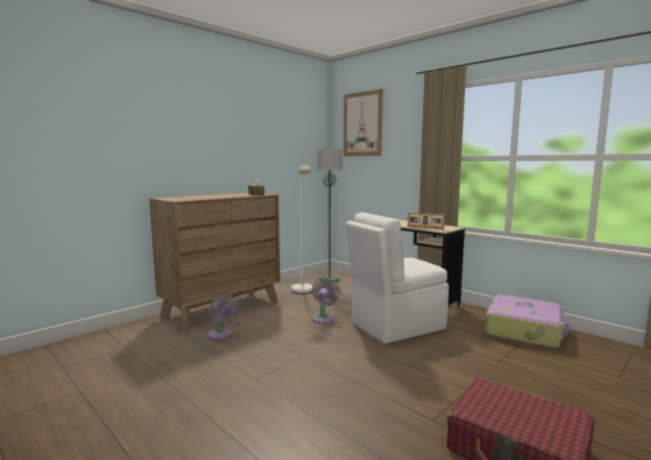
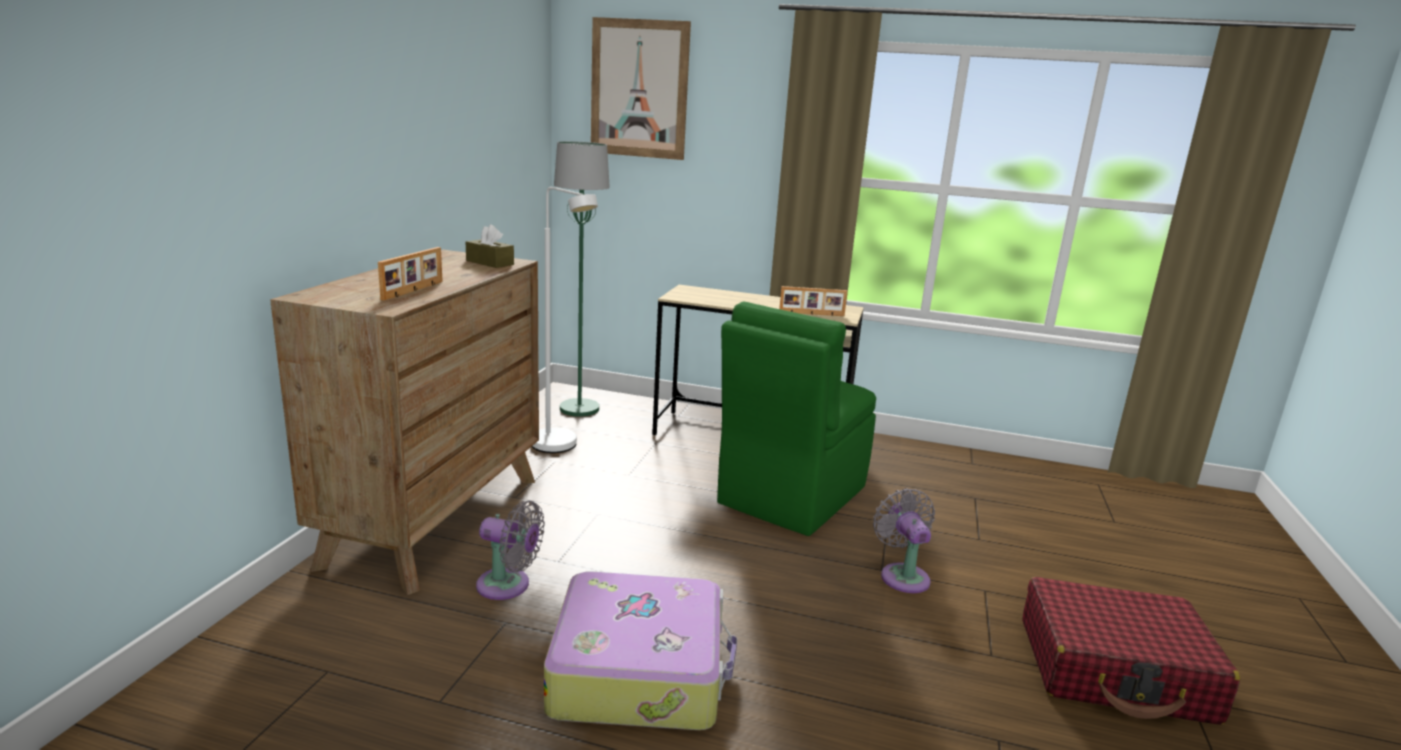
camera: 30 degrees left, 10 degrees up
(203, 198) = (414, 290): none -> picture frame
(324, 318) = (660, 503): grey fan -> grey fan (902, 575)
(395, 326) = (790, 496): white chair -> green chair
(524, 331) = (961, 468): suitcase -> suitcase (640, 669)

